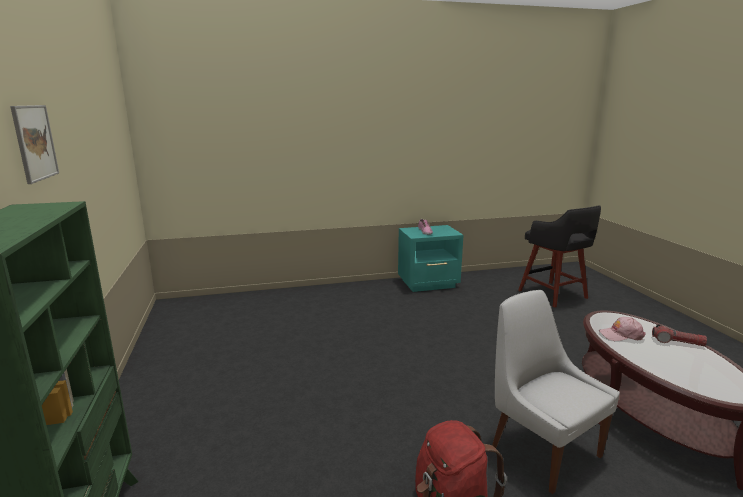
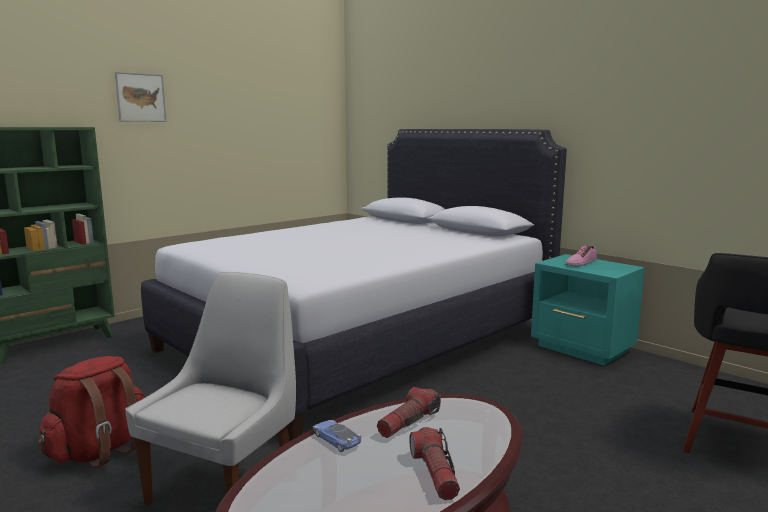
camera: 60 degrees right, 5 degrees down
(334, 339) = (360, 339): none -> white bed
(621, 335) = (408, 422): pink cap -> flashlight
(640, 357) = (336, 439): none -> toy car

